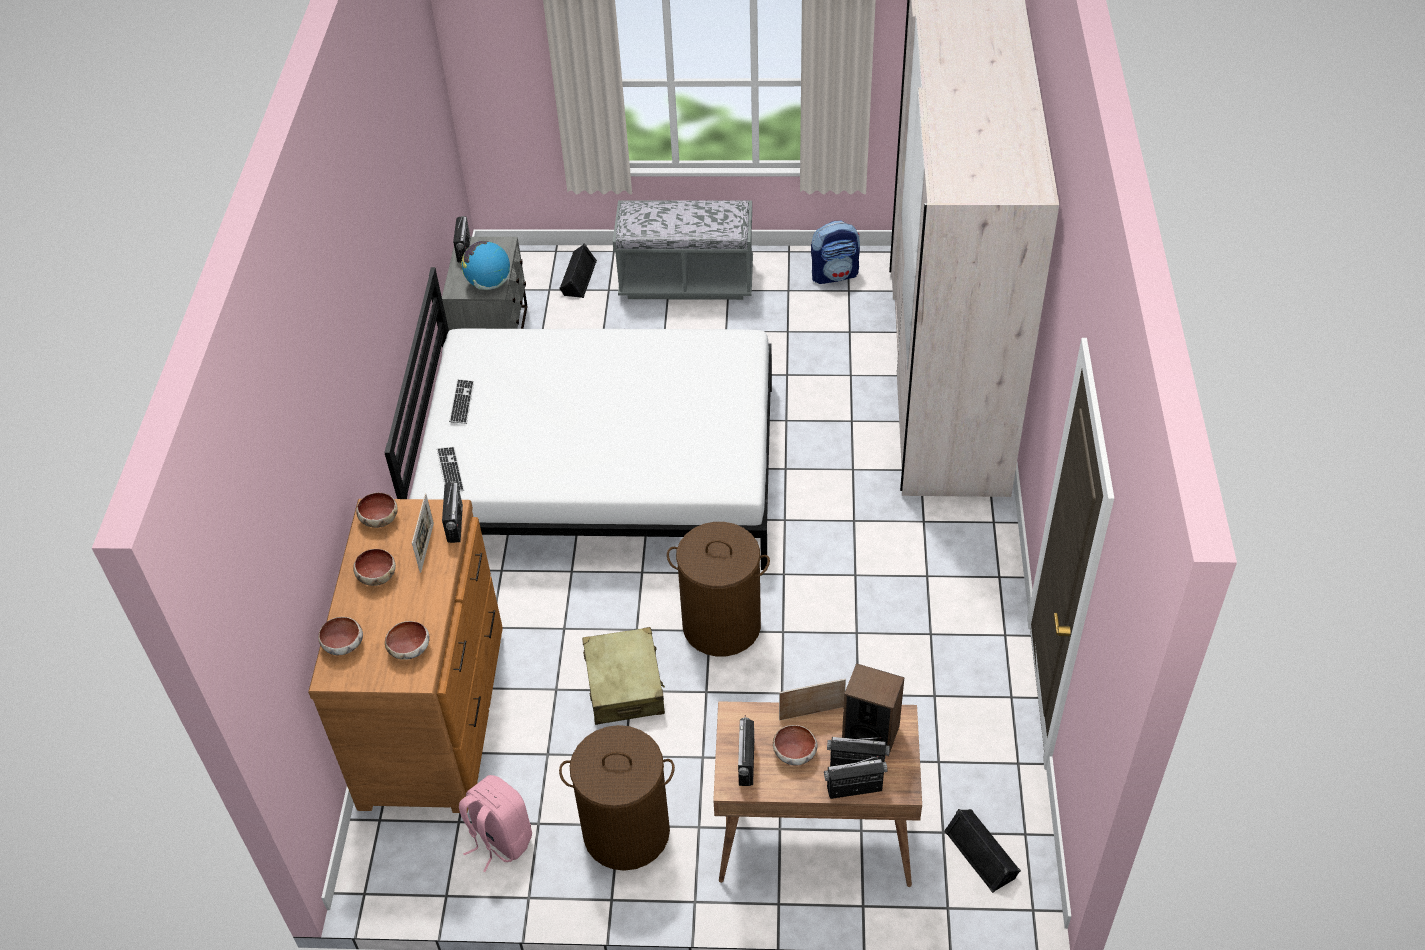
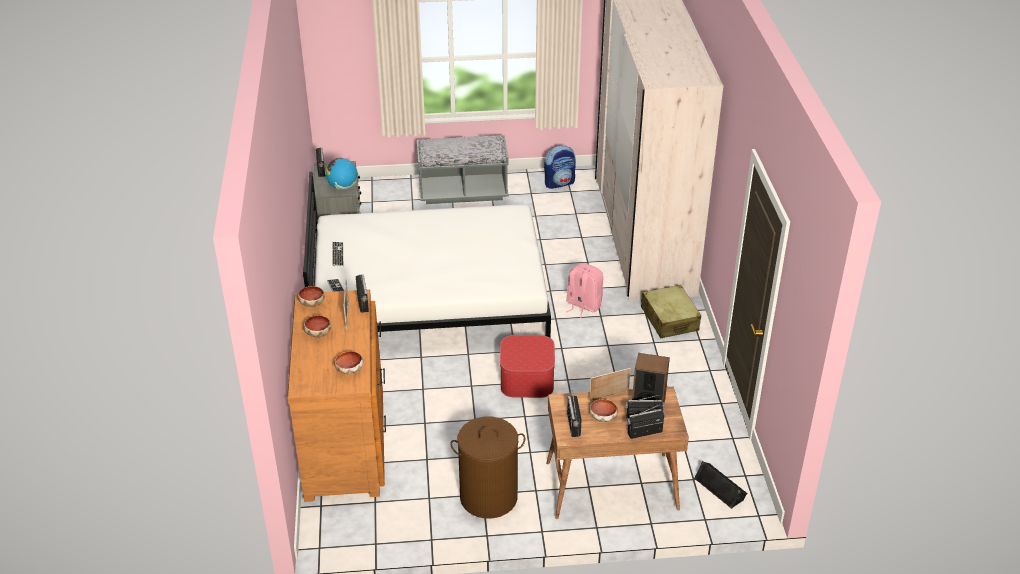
camera: 10 degrees left, 10 degrees down
(344, 644) = (305, 370): bowl -> none
(499, 839) = (405, 509): pink backpack -> pink backpack (582, 305)
(577, 277) = (389, 194): black speaker -> none
(624, 685) = (470, 417): beige suitcase -> beige suitcase (669, 319)
(721, 626) = (526, 379): brown laundry basket -> ottoman

